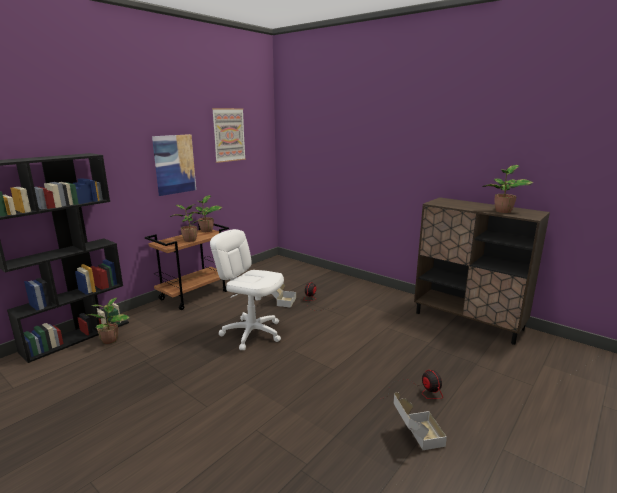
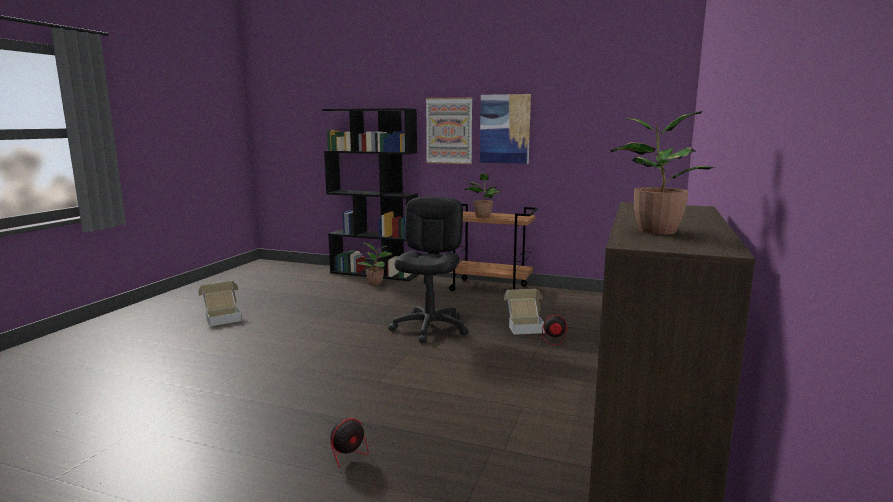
camera: 70 degrees right, 5 degrees down
(206, 231) = (522, 216): potted plant -> none
(229, 135) = (594, 97): picture -> picture (449, 131)
(252, 333) = (430, 327): white office chair -> black office chair
(416, 436) = (253, 451): cardboard box -> cardboard box (222, 318)

